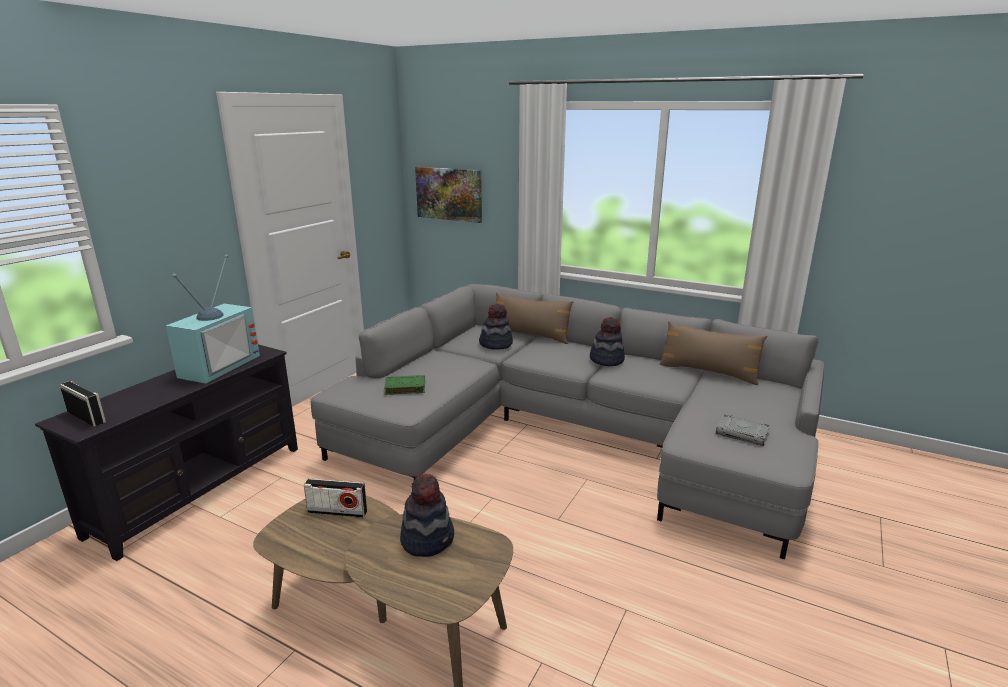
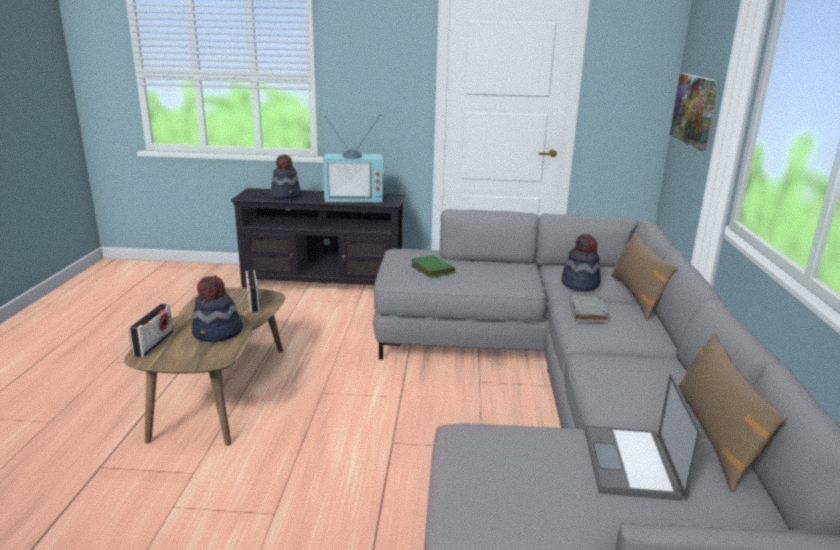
camera: 65 degrees right, 0 degrees up
(86, 417) = (259, 193): radio -> radio (153, 344)
(606, 360) = (633, 350): hat -> hat (286, 196)
(729, 400) = (632, 463): none -> laptop
(742, 433) = (529, 481): grey book -> grey book (588, 313)

